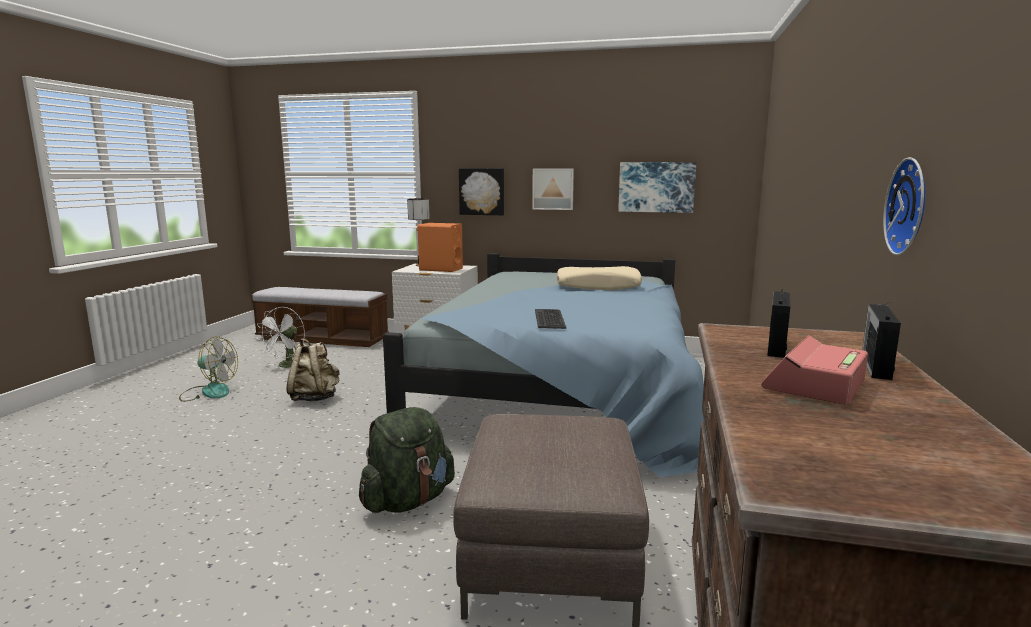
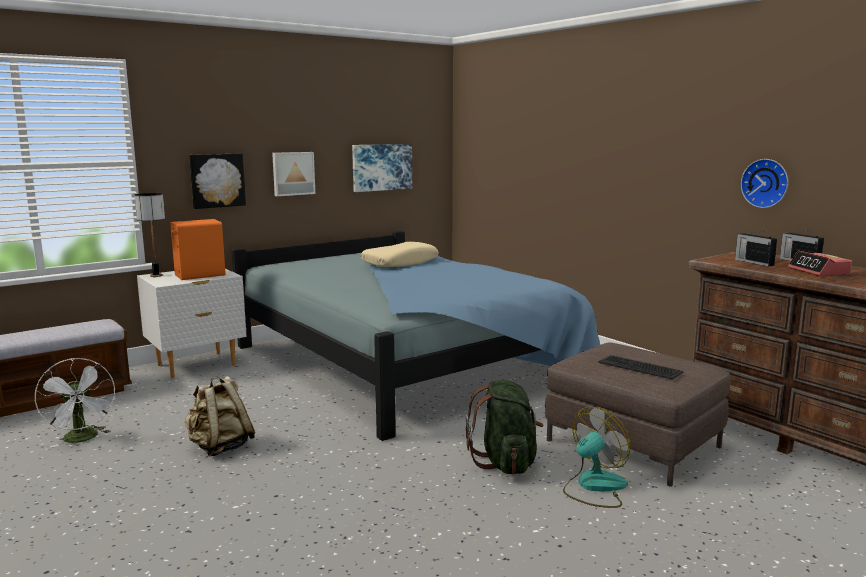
camera: 50 degrees left, 0 degrees up
(209, 392) = (65, 496): fan -> fan (594, 487)
(550, 319) = (477, 290): keyboard -> keyboard (640, 367)

